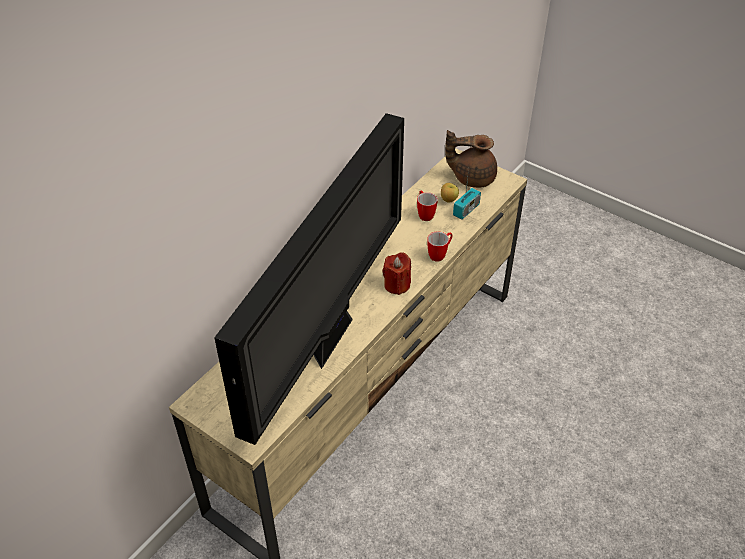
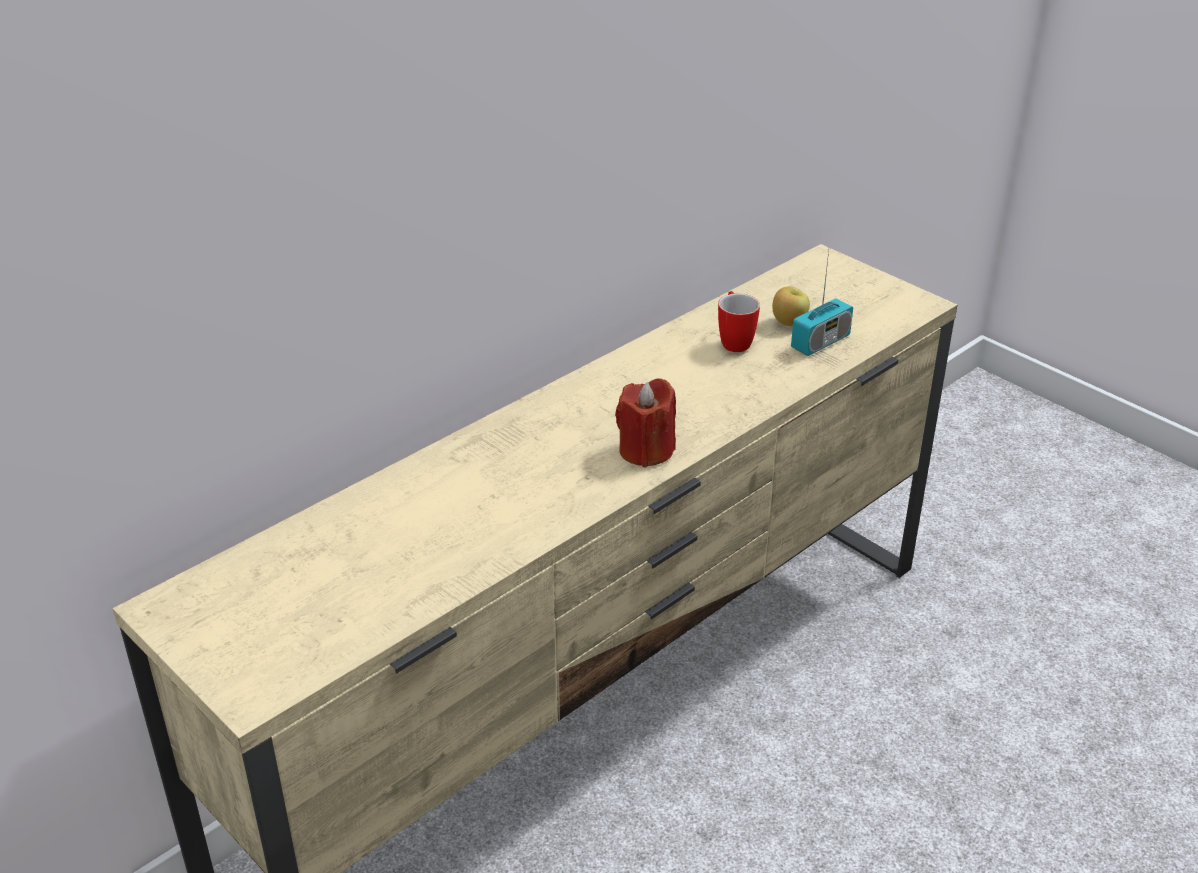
camera: 10 degrees right, 10 degrees down
(331, 336) = (483, 524): television -> none
(440, 254) = (748, 409): mug -> none
(472, 177) = (844, 292): brown teapot -> none

